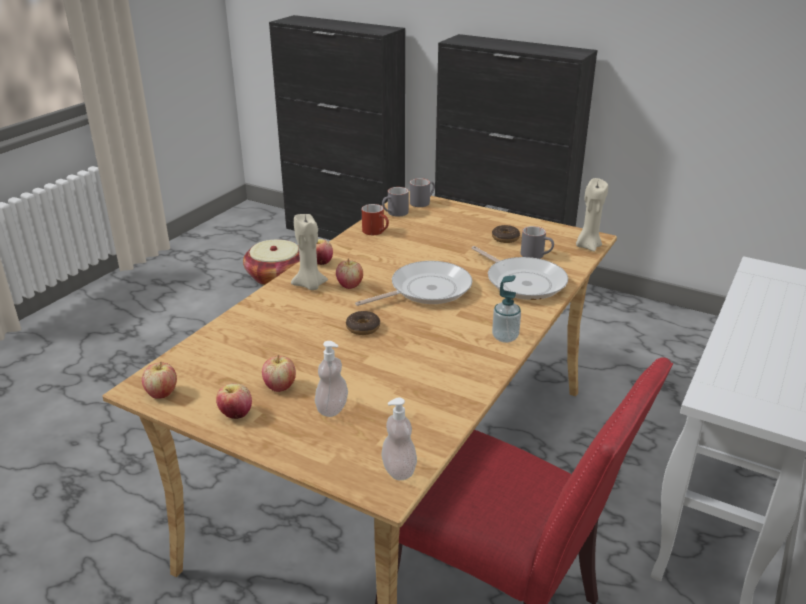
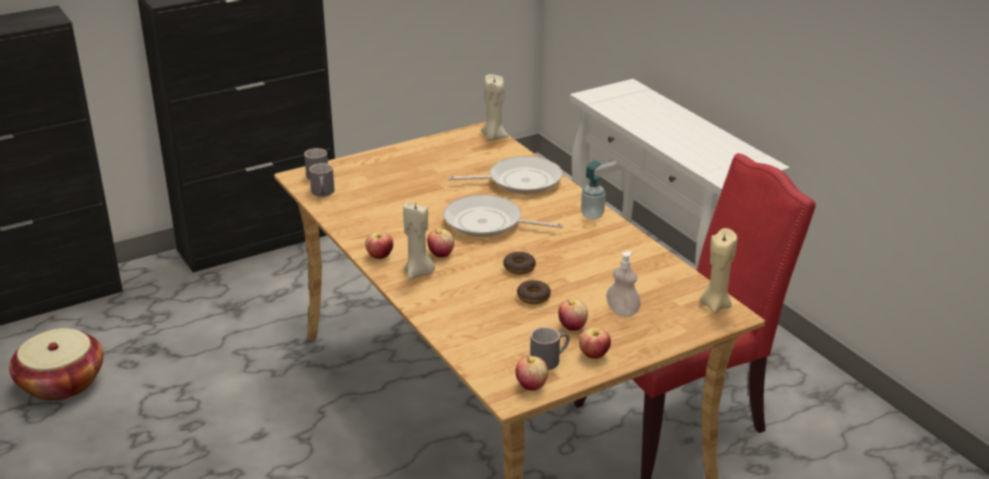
camera: 60 degrees left, 0 degrees up
(377, 231) = (351, 213): red mug -> none
(399, 470) = (715, 304): soap dispenser -> beige candle
(426, 290) = (487, 223): frying pan -> frying pan turned 75 degrees counterclockwise
(505, 238) = (439, 162): donut -> donut (533, 297)
(536, 255) = (484, 161): grey mug -> grey mug (549, 359)

